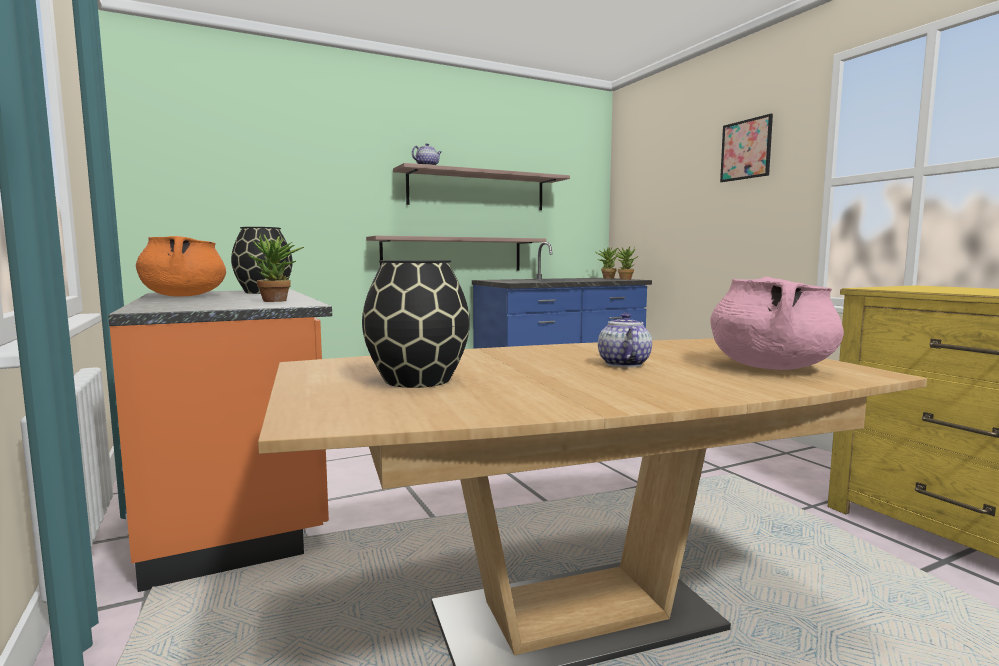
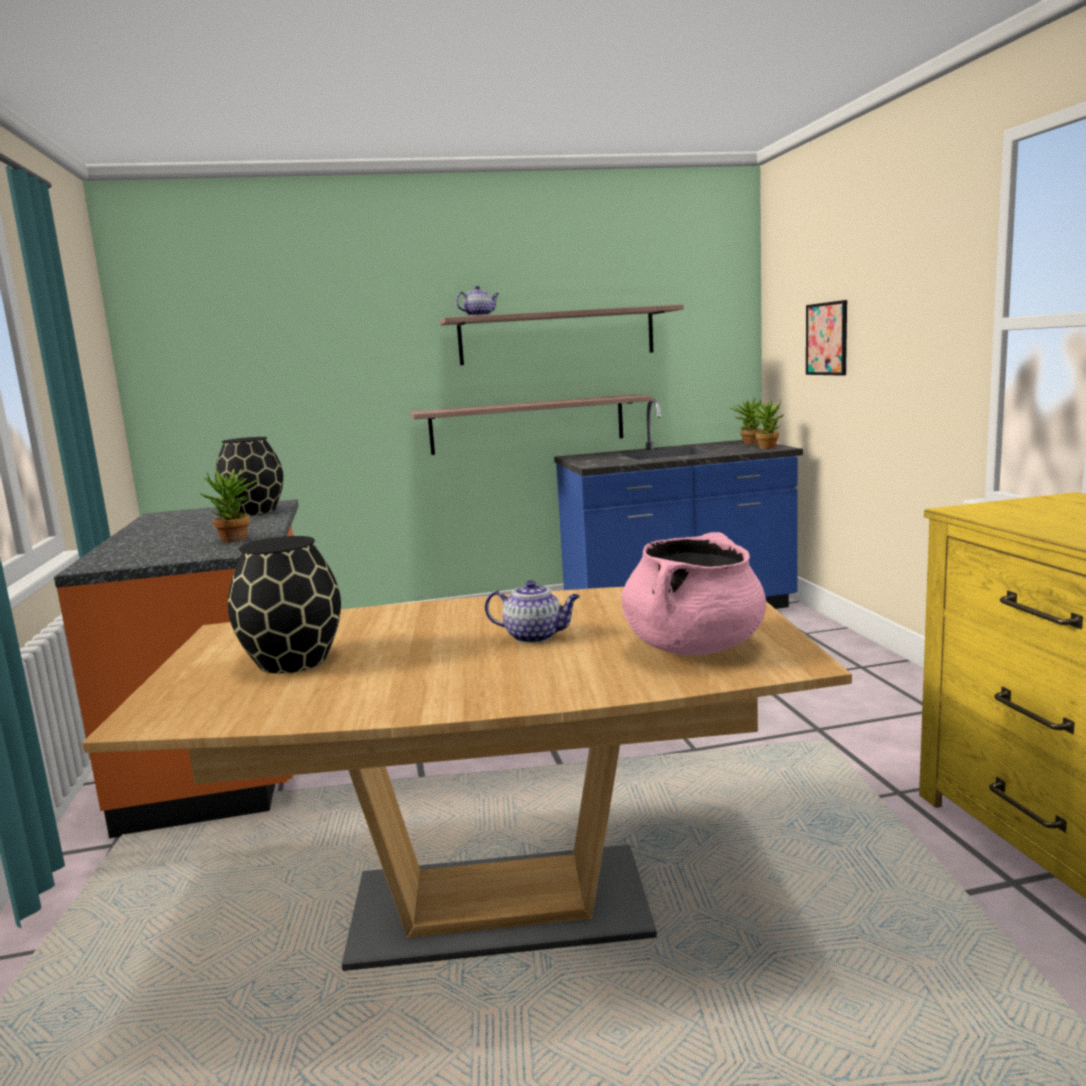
camera: 15 degrees right, 5 degrees up
(184, 296) = (164, 525): orange cooking pot -> none
(623, 364) = (535, 636): teapot -> teapot turned 90 degrees clockwise
(746, 149) = (907, 266): picture -> picture (827, 339)

